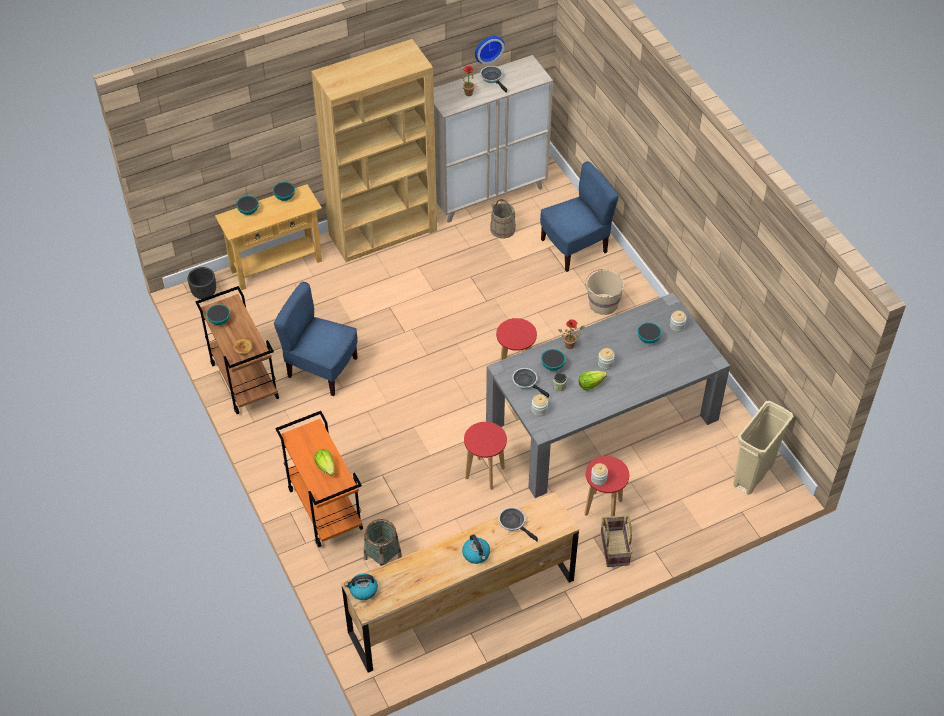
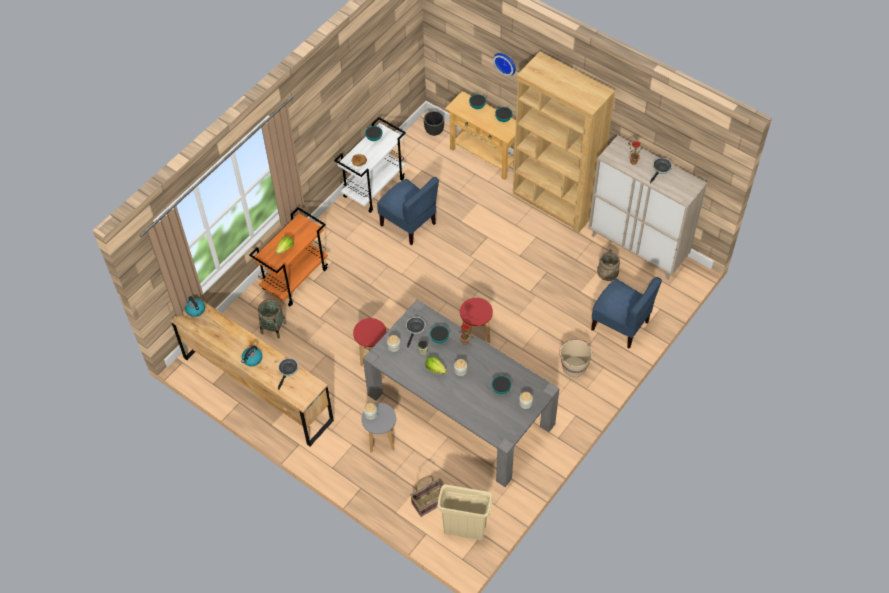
camera: 65 degrees right, 5 degrees up
(243, 380) = (374, 187): brown cart -> white cart
(321, 369) = (409, 224): blue chair -> blue chair turned 135 degrees clockwise
(488, 48) = (675, 147): wall clock -> wall clock (506, 62)
(603, 508) = (381, 441): red stool -> grey stool
(614, 548) = (350, 461): basket -> basket (430, 501)

